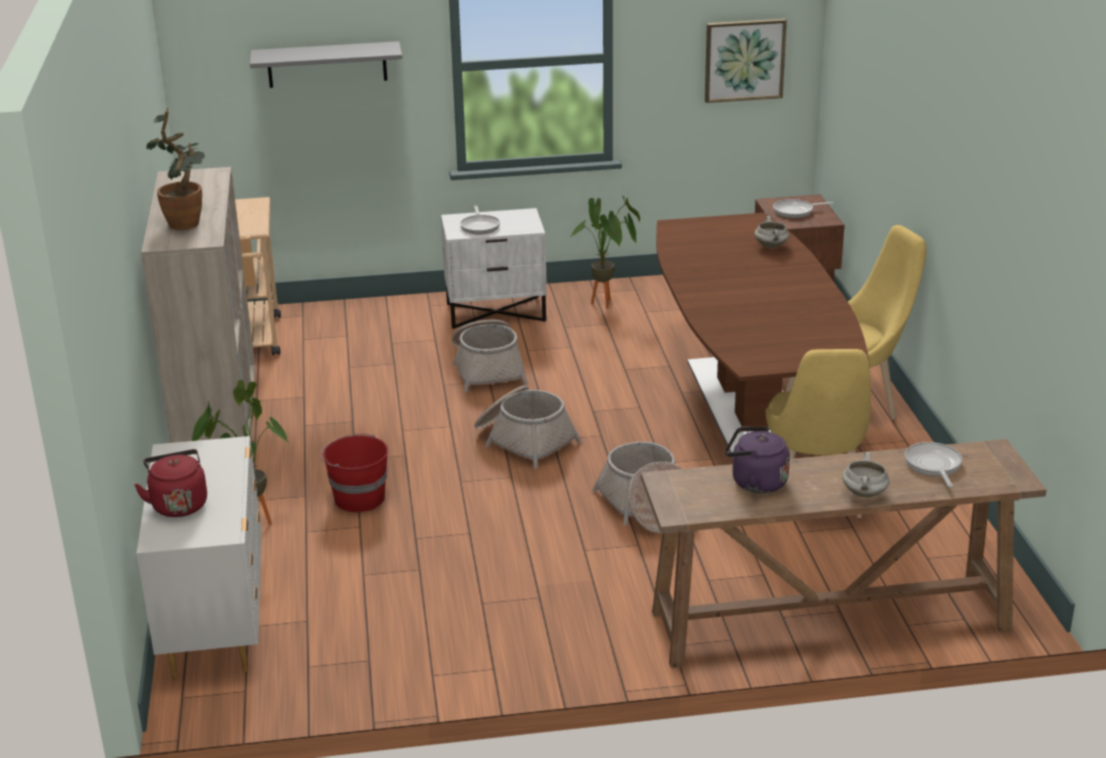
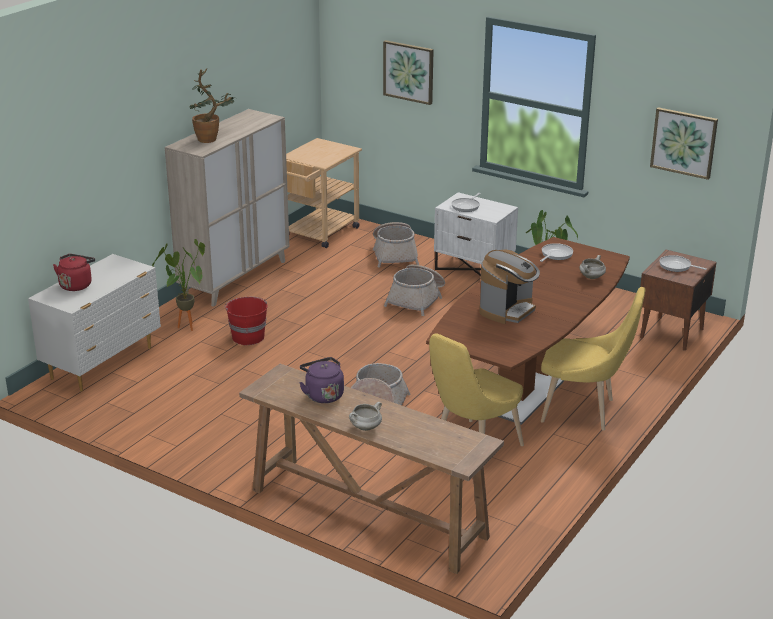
camera: 40 degrees right, 0 degrees up
(327, 64) = (409, 72): grey shelf -> picture
(524, 440) = (372, 345): basket -> basket (394, 254)
(758, 311) = (507, 310): none -> coffee machine
(933, 465) = (431, 433): frying pan -> frying pan (555, 255)

